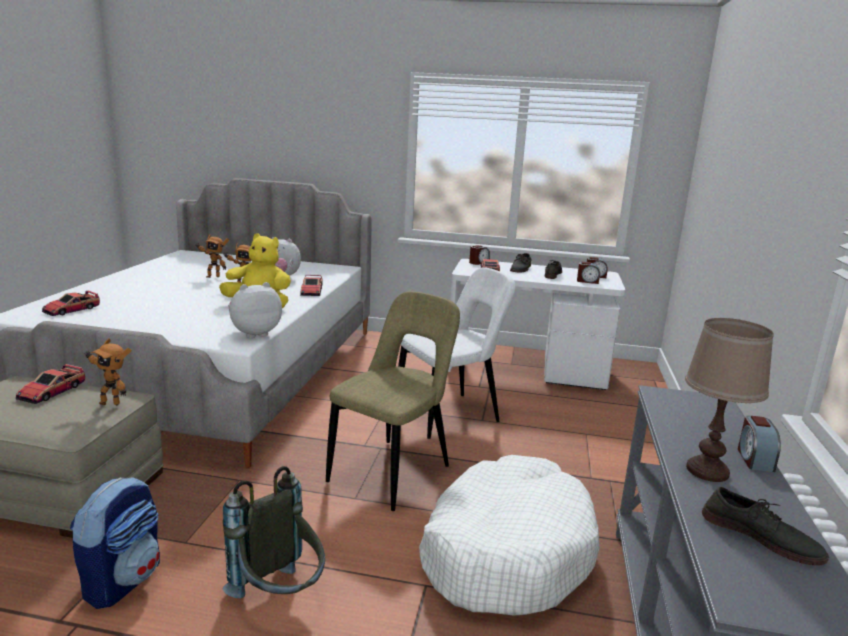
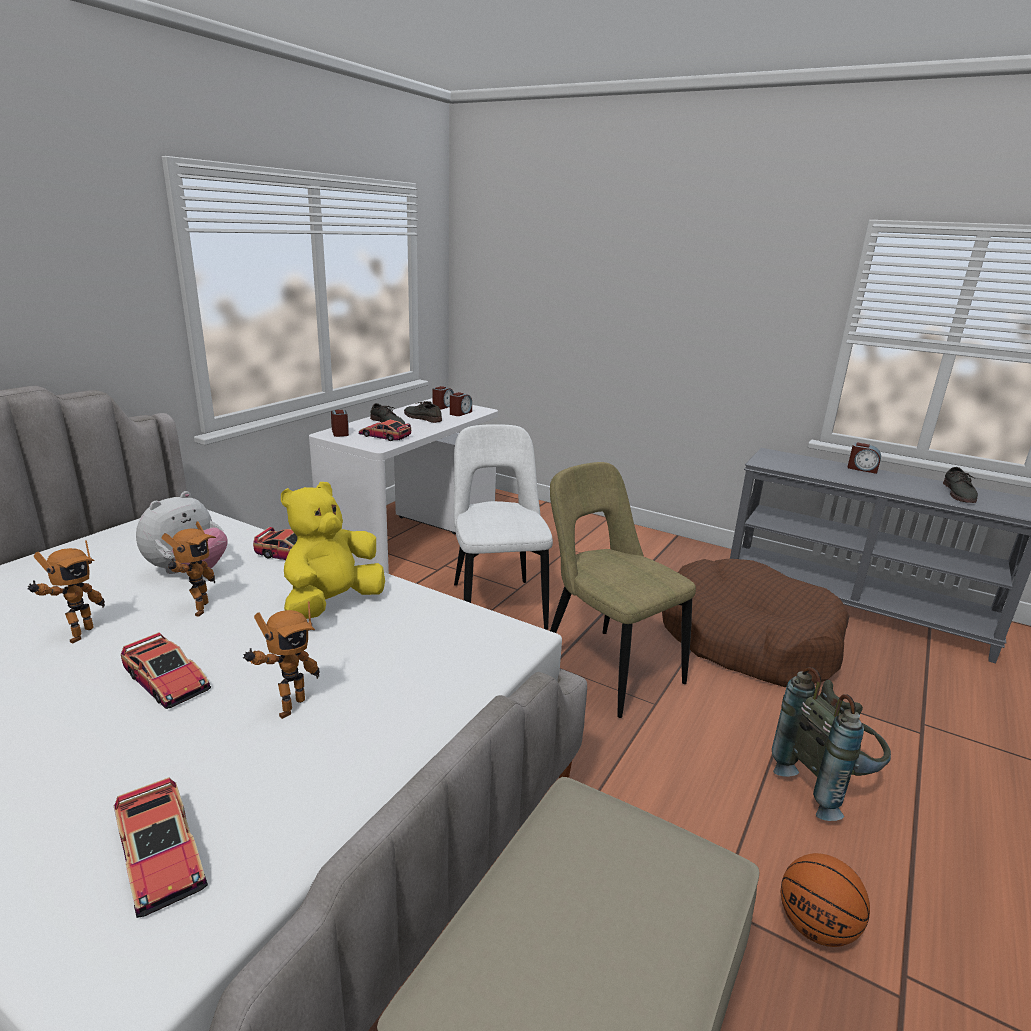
camera: 70 degrees left, 5 degrees up
(51, 391) = (550, 908): toy car -> toy car (167, 680)
(111, 403) = (616, 816): toy robot -> toy robot (288, 707)
(123, 580) = (815, 926): backpack -> basketball
(254, 333) = (479, 622): plush toy -> none
(506, 551) = (747, 639): white dog bed -> brown dog bed
(706, 471) = (885, 483): brown table lamp -> none
(761, 536) = (959, 493): grey shoe -> grey shoe turned 135 degrees clockwise

